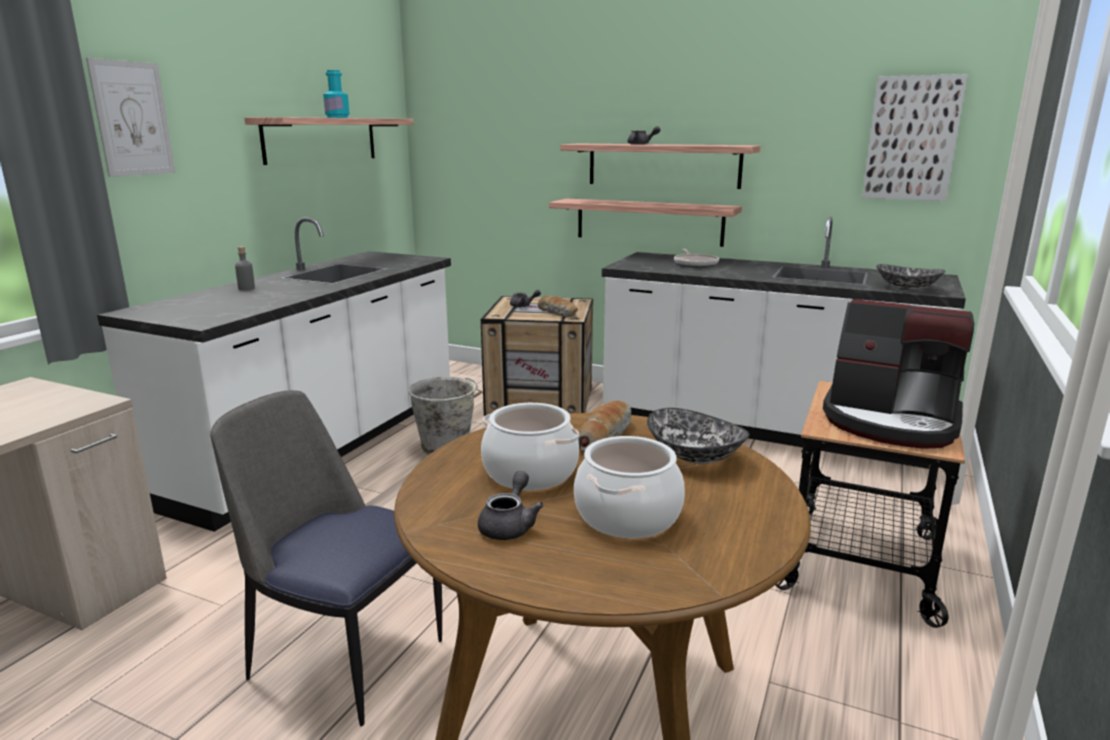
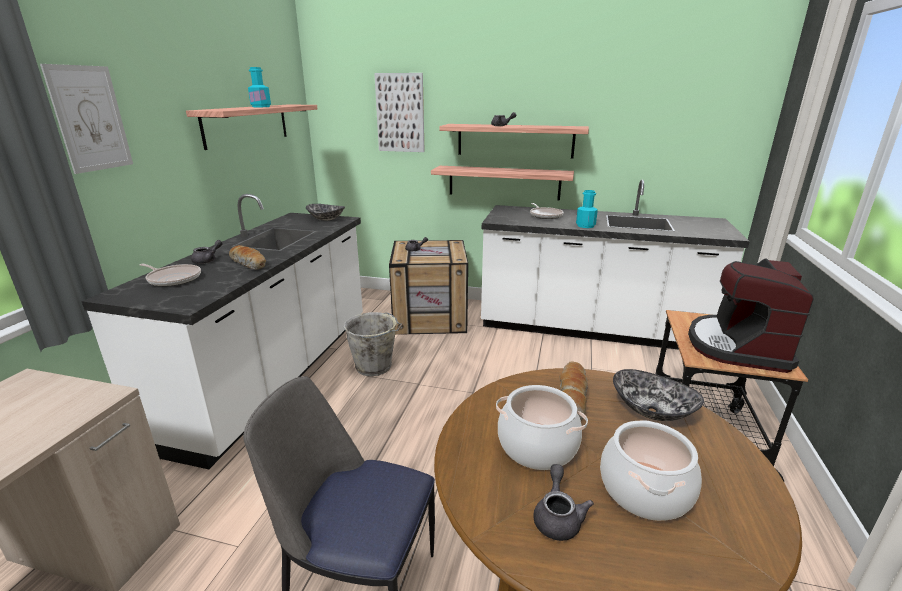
camera: 10 degrees left, 5 degrees up
(200, 301) = (173, 279): none -> frying pan
(246, 288) = (208, 260): grey bottle -> grey teapot
(558, 313) = (444, 255): bread -> bread (249, 264)
(741, 275) = (585, 226): none -> turquoise bottle
(891, 422) = (737, 346): coffee machine -> coffee machine turned 90 degrees clockwise
(907, 288) = (704, 232): bowl -> bowl (327, 219)
(912, 139) = (698, 122): picture -> picture (400, 113)

